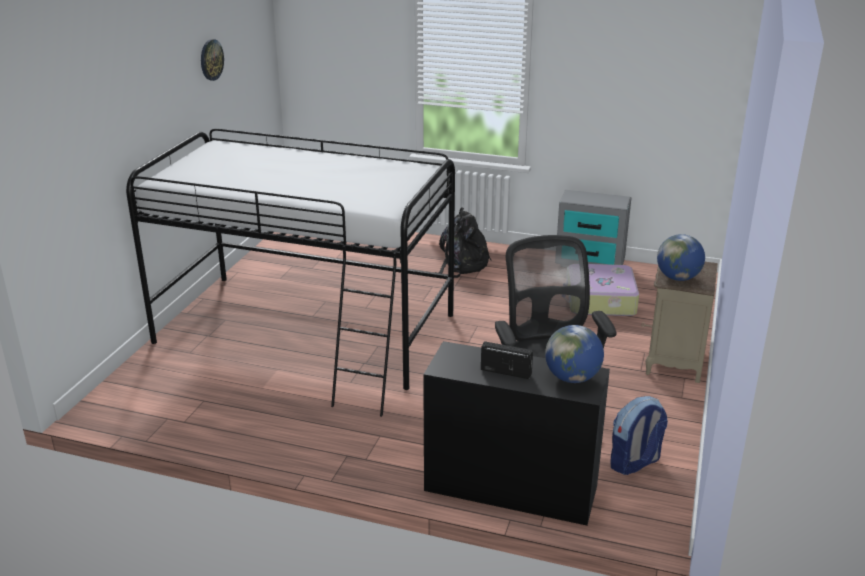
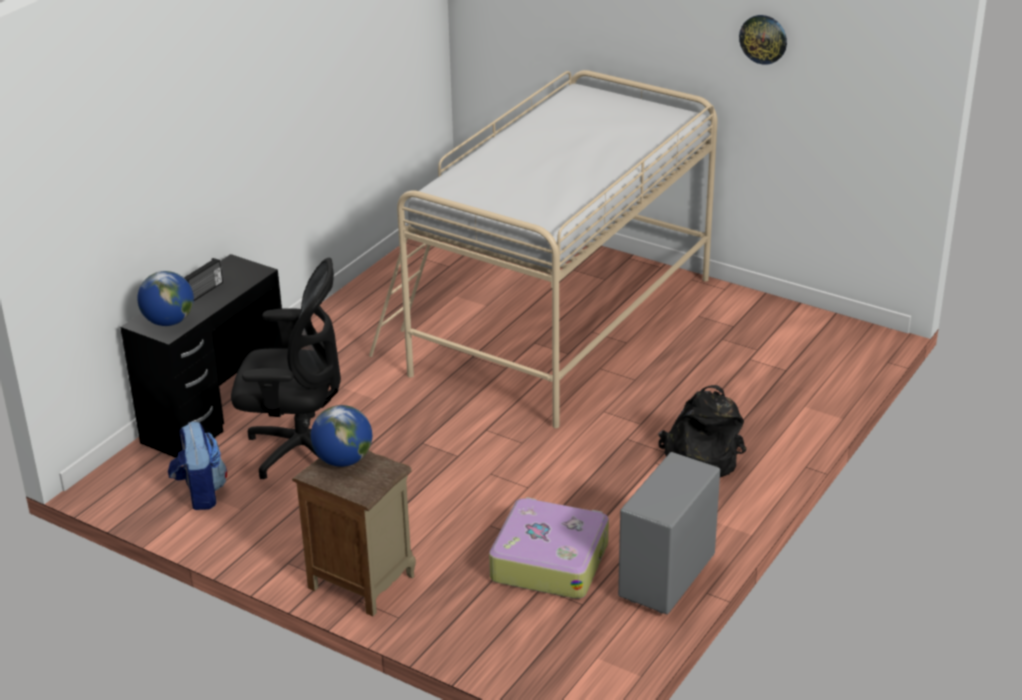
camera: 105 degrees right, 5 degrees up
(308, 331) = (558, 327): black bed -> beige bed

